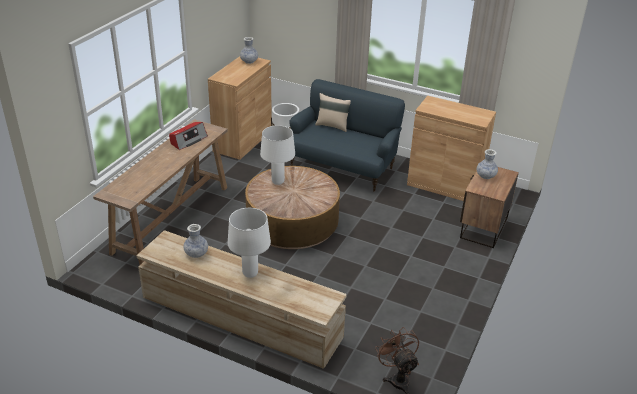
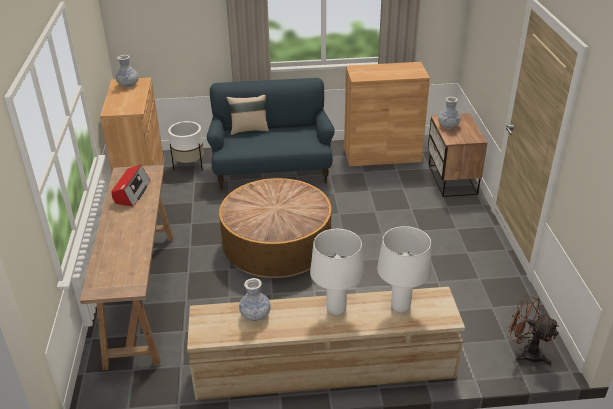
camera: 30 degrees left, 0 degrees up
(278, 181) = (251, 204): white table lamp -> white table lamp (400, 307)

